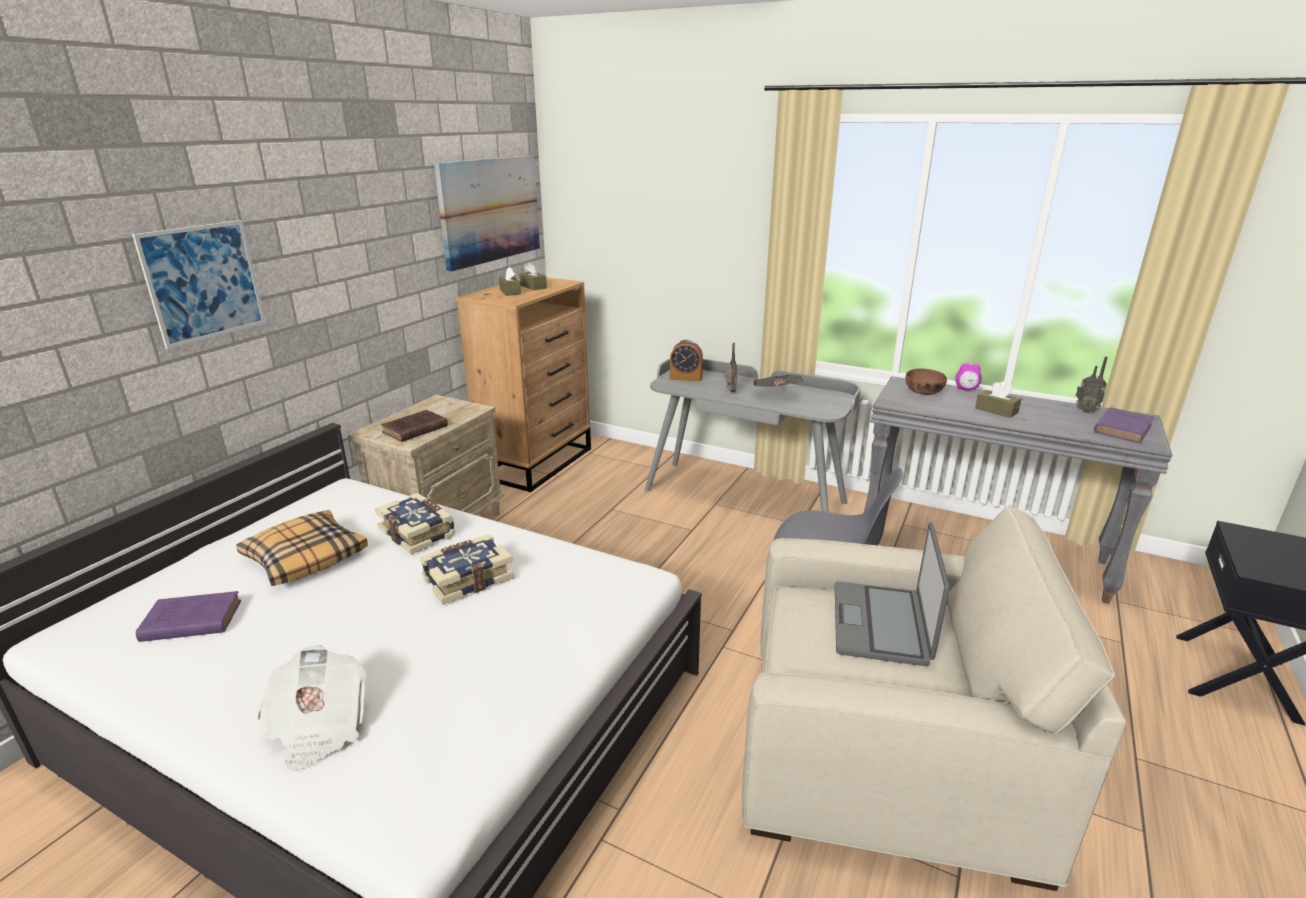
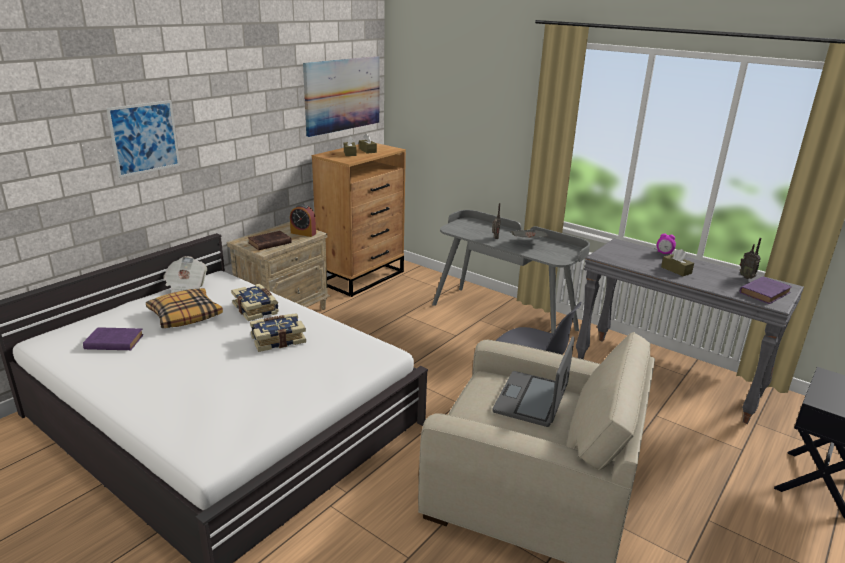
camera: 10 degrees right, 0 degrees up
(318, 727) = (171, 405): newspaper -> newspaper (186, 287)
(686, 378) = (468, 225): alarm clock -> alarm clock (303, 233)
(923, 391) = (630, 251): brown bowl -> none

